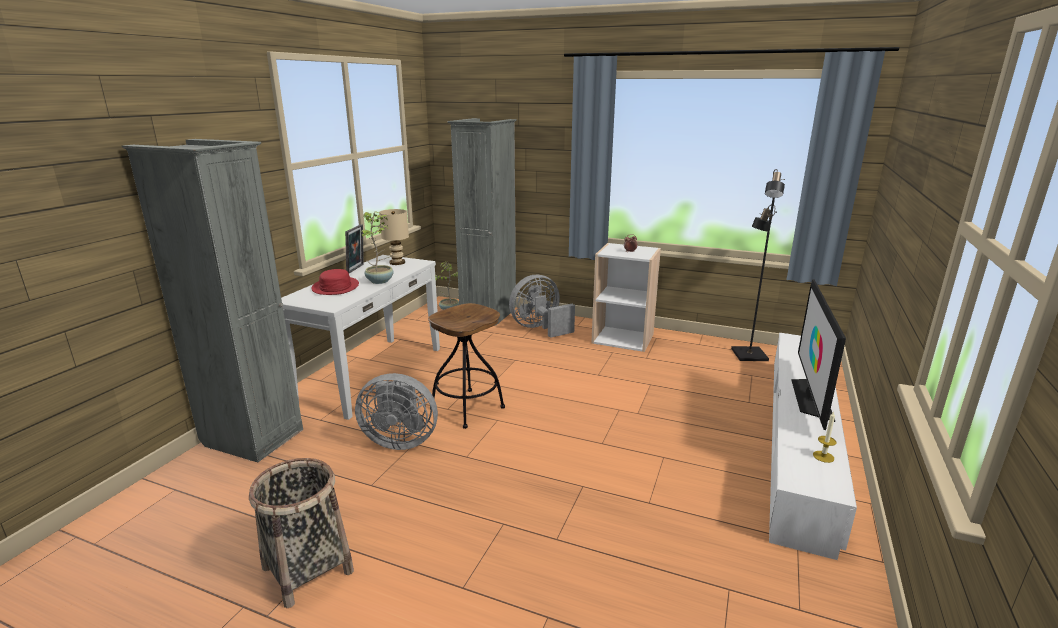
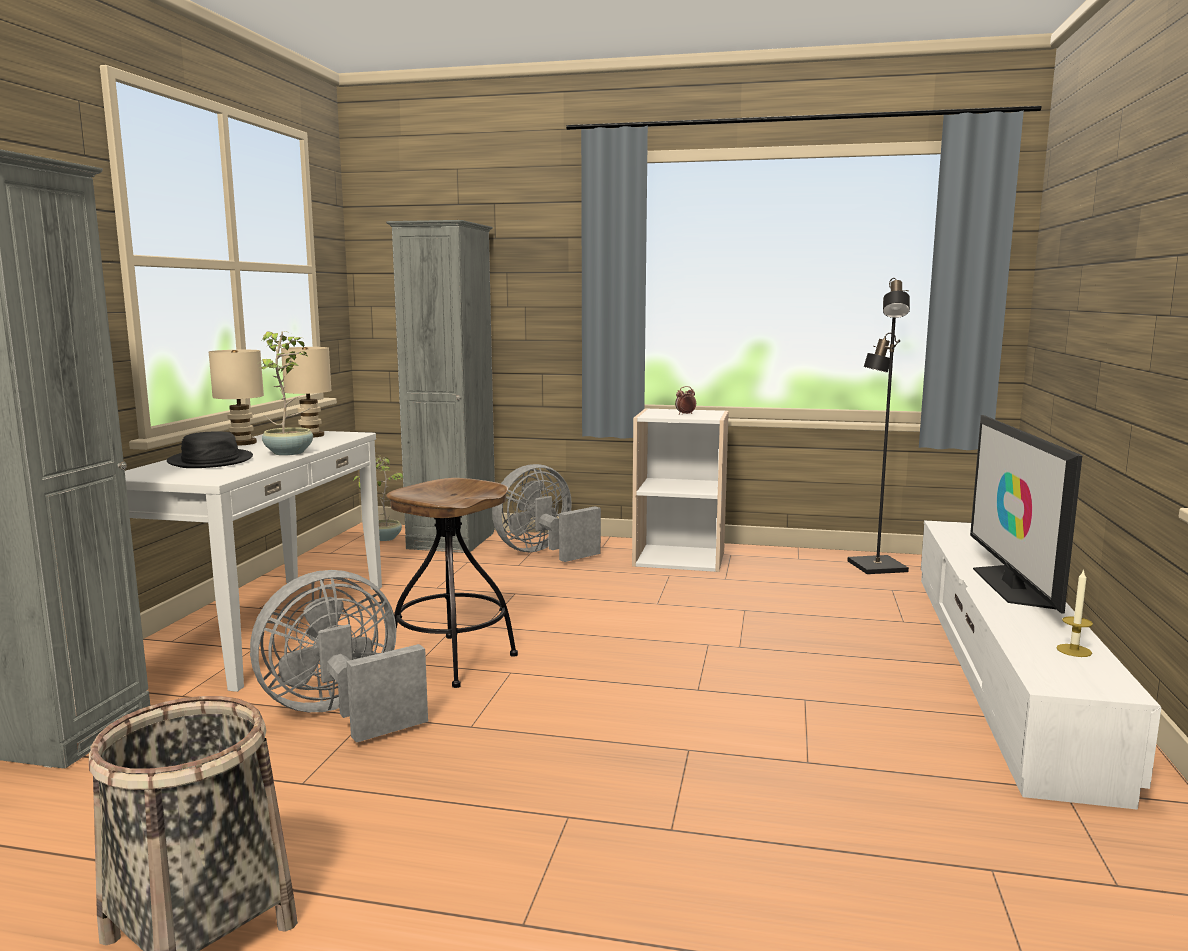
camera: 10 degrees left, 10 degrees down
(335, 287) = (210, 461): red hat -> black hat
(357, 269) = (241, 443): picture frame -> beige table lamp
(400, 440) = (342, 713): grey fan -> grey fan turned 150 degrees clockwise

